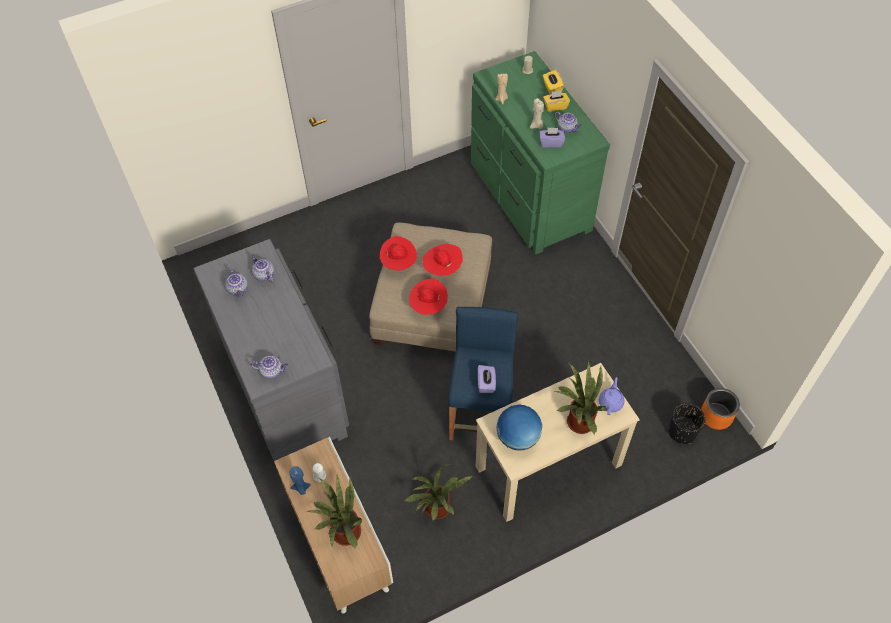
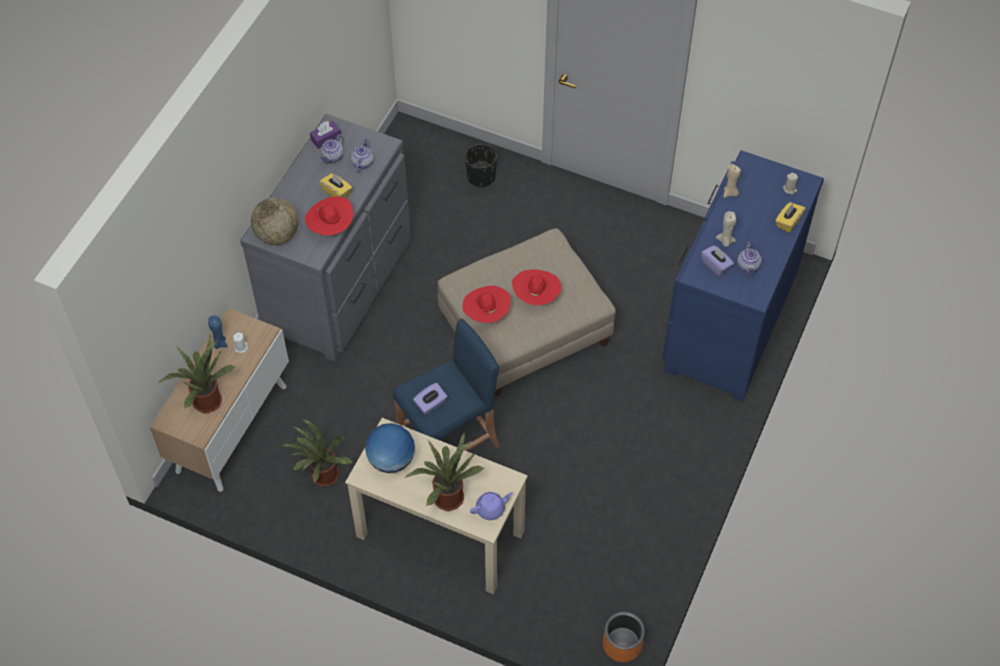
camera: 50 degrees right, 0 degrees up
(216, 282) = (326, 138): none -> purple tissue box
(272, 371) = (277, 235): teapot -> globe
(399, 263) = (510, 261): red hat -> red hat (331, 228)
(528, 197) = (728, 321): green dresser -> blue dresser
(555, 106) = (767, 240): yellow tissue box -> yellow tissue box (337, 192)
(682, 432) = (576, 624): black planter -> black planter (481, 177)

